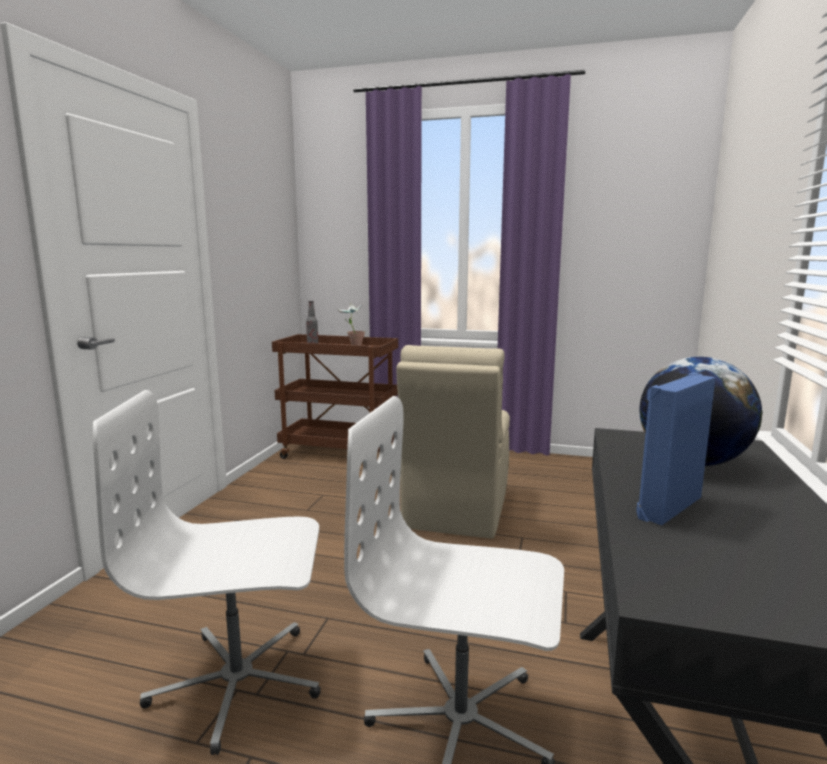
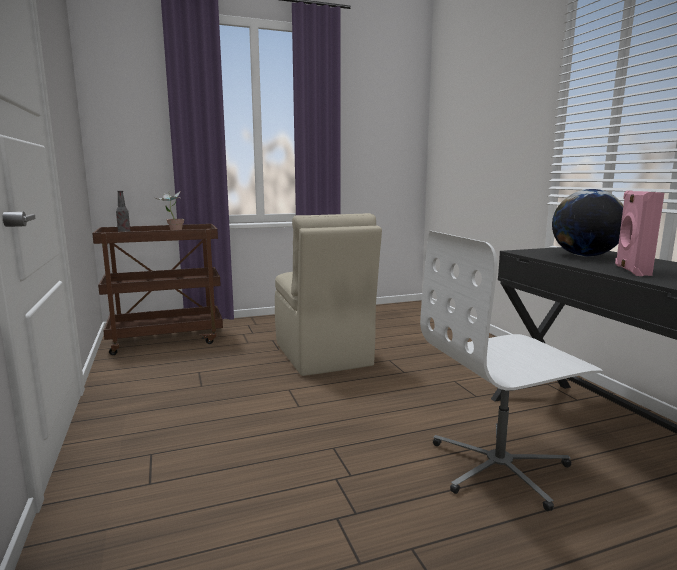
camera: 35 degrees left, 0 degrees up
(238, 682) = (330, 513): white office chair -> none
(667, 506) = (630, 270): blue speaker -> pink speaker

